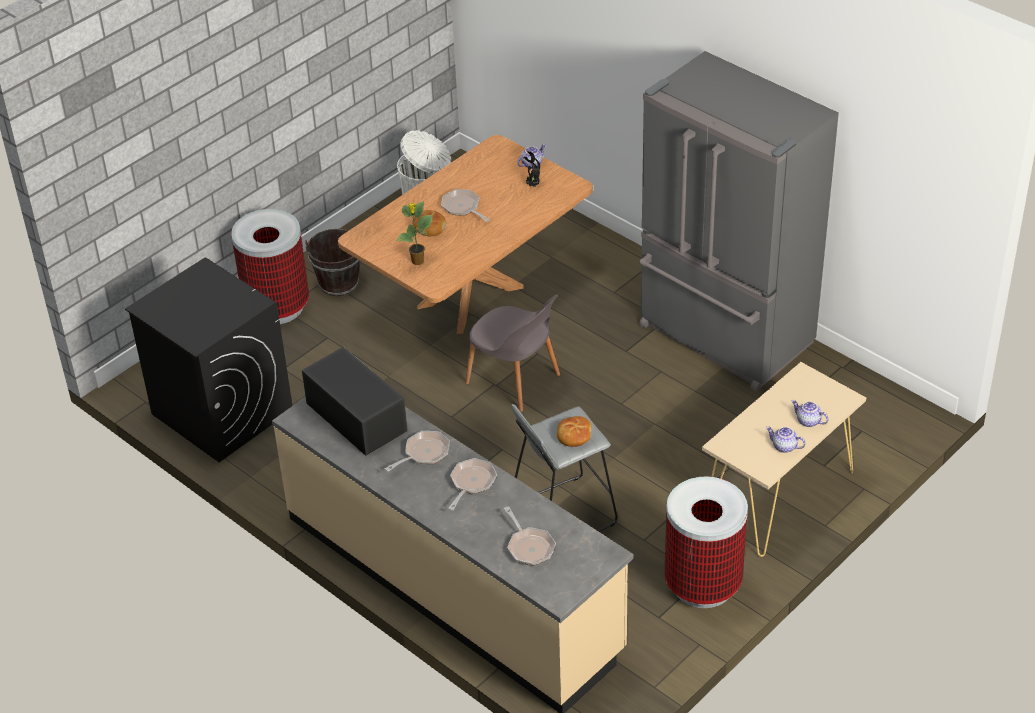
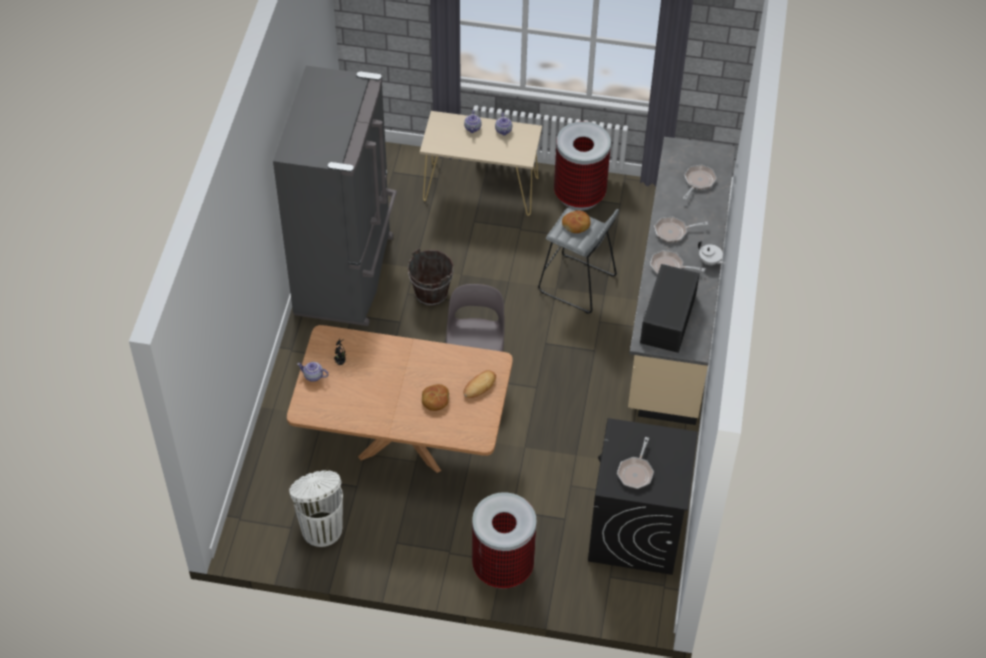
camera: 125 degrees left, 10 degrees up
(338, 284) = (448, 540): brown bucket -> brown bucket (431, 293)
(400, 492) = (709, 261): none -> white teapot
(417, 262) = (479, 386): potted plant -> bread
(463, 207) = (397, 392): frying pan -> frying pan (636, 472)

